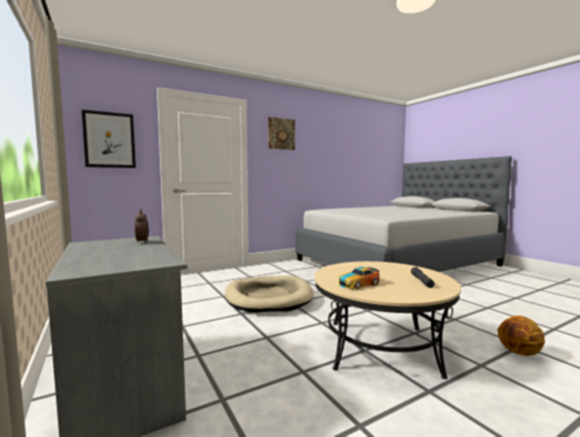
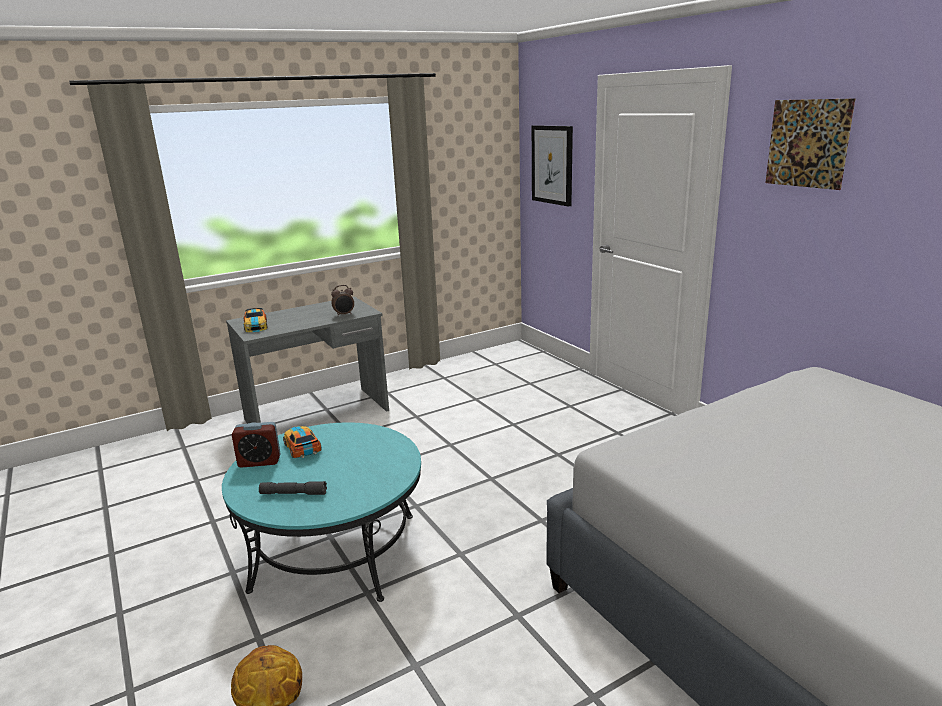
camera: 90 degrees right, 15 degrees up
(123, 264) = (256, 326): none -> toy car
(268, 297) = (513, 458): beige dog bed -> none
(381, 346) = (335, 551): beige coffee table -> turquoise coffee table
(387, 294) = (259, 462): none -> alarm clock

